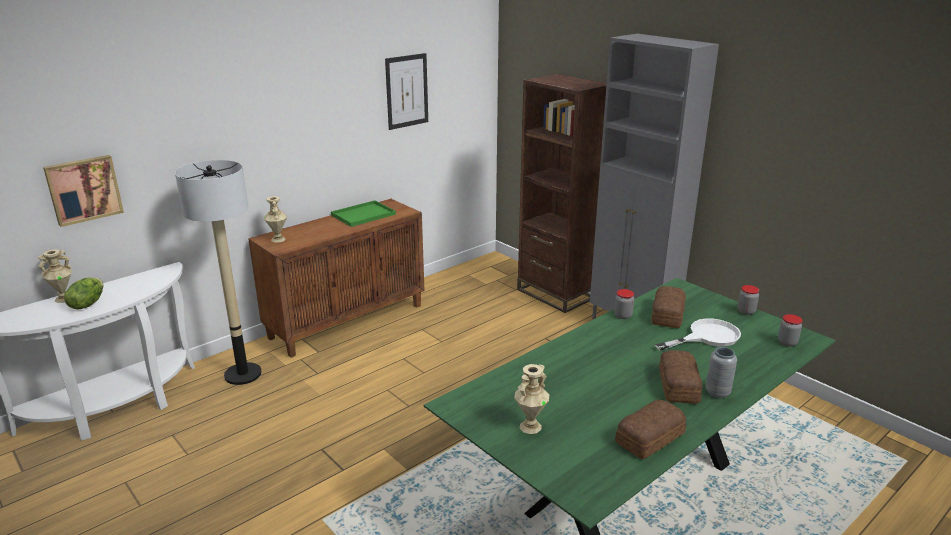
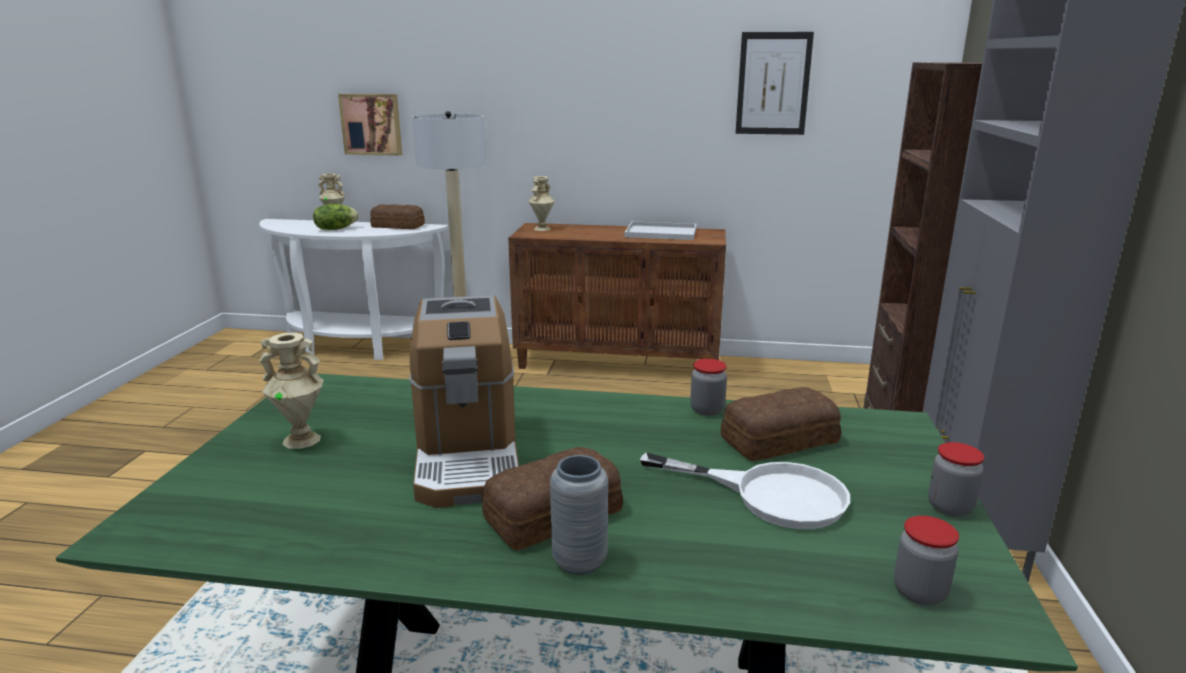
camera: 50 degrees right, 5 degrees down
(364, 214) = (662, 232): green tray -> white tray
(604, 387) = (468, 456): none -> coffee machine
(648, 437) = (350, 534): bread -> bread (397, 226)

